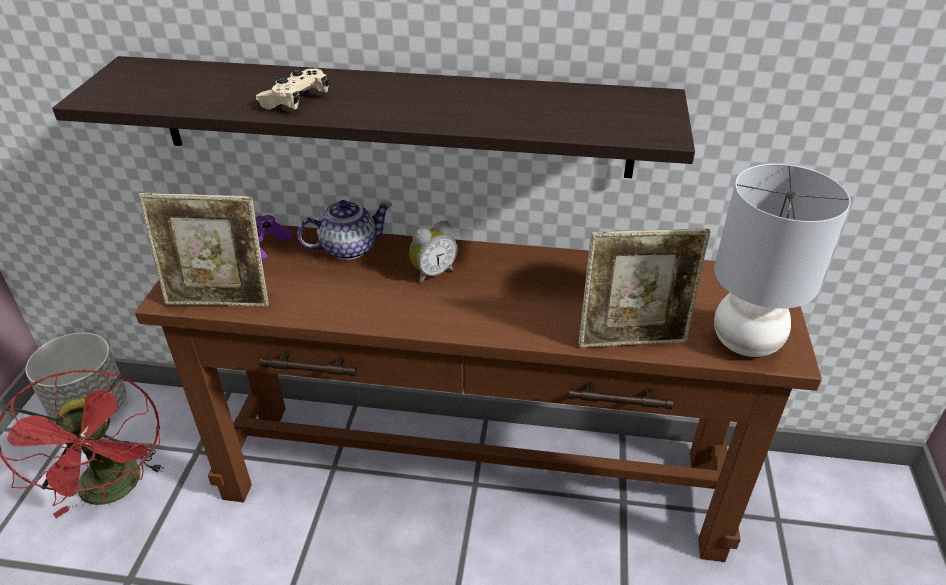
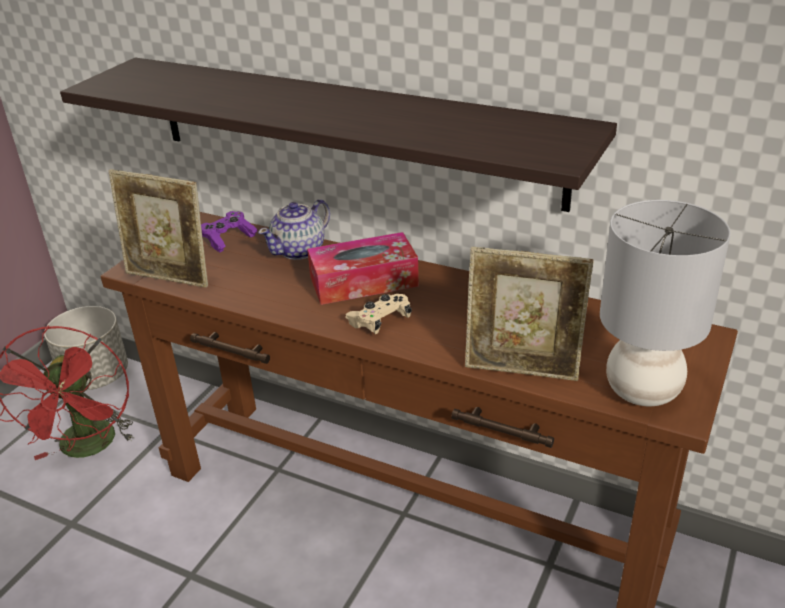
camera: 20 degrees right, 5 degrees down
(295, 101) = (247, 102): beige game controller -> beige game controller (380, 321)
(347, 248) = (299, 250): teapot -> teapot turned 135 degrees clockwise
(432, 273) = (363, 282): alarm clock -> tissue box

